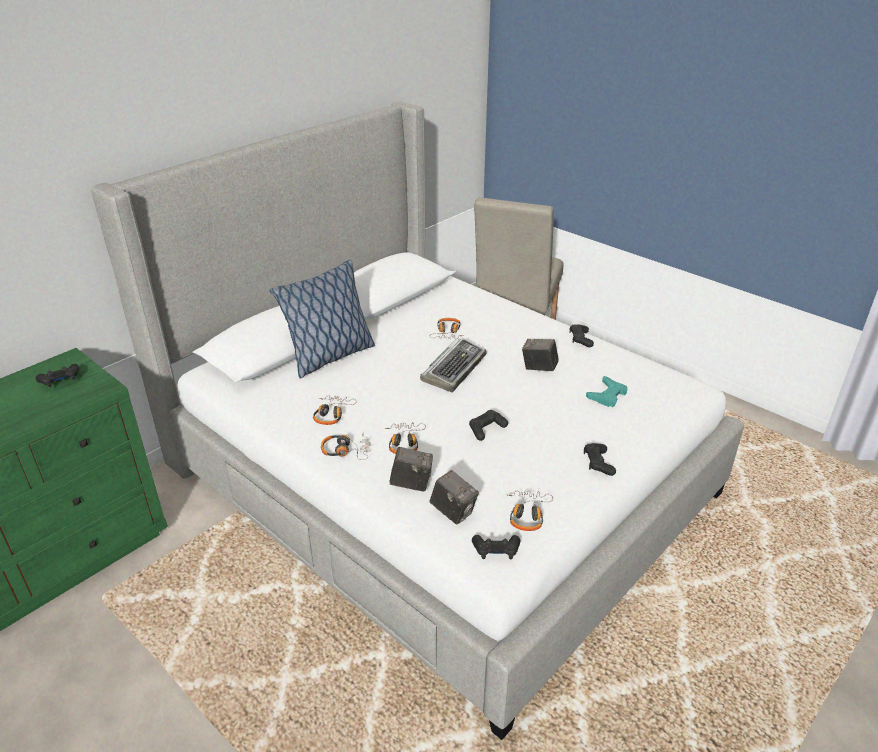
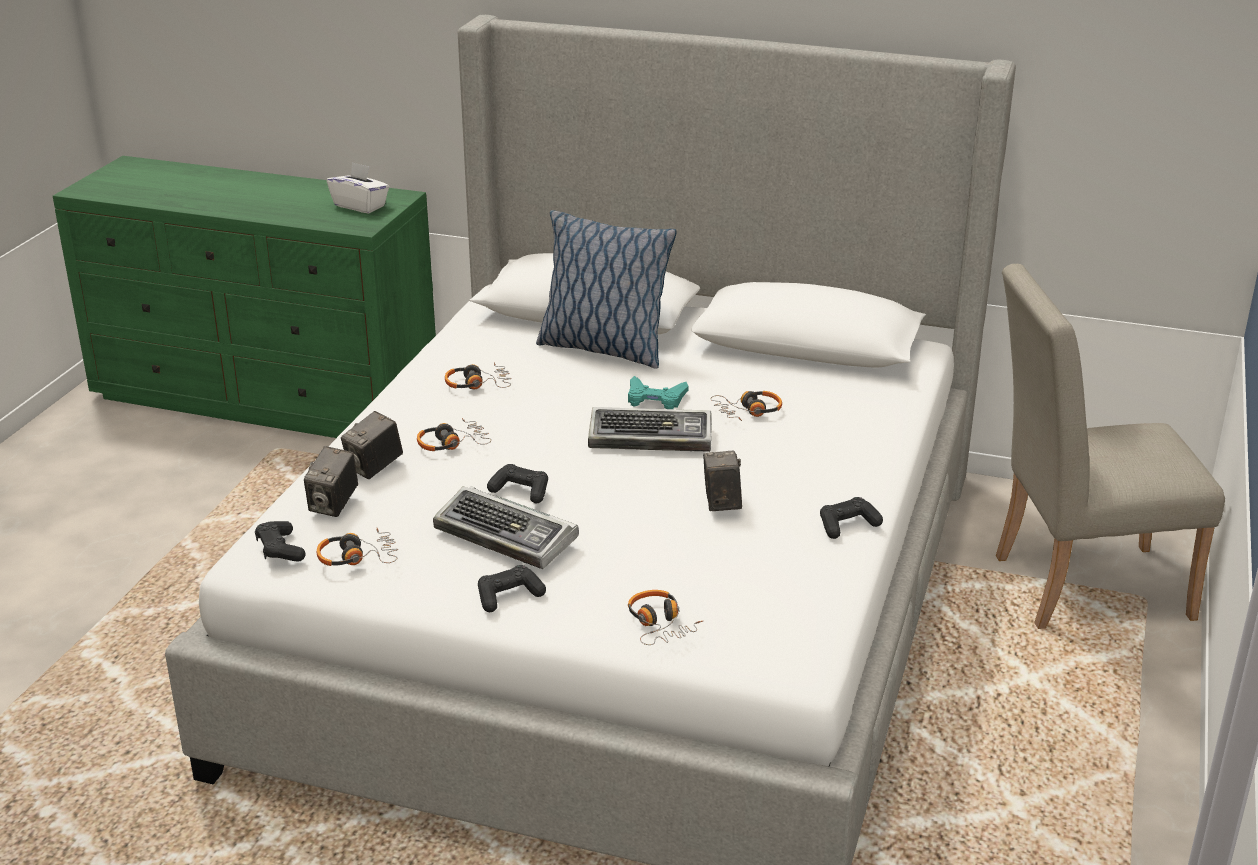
camera: 65 degrees right, 5 degrees down
(60, 380) = (360, 206): black game controller -> white tissue box
(346, 450) = (411, 412): headphones -> headphones (660, 624)
(411, 483) = (374, 468): camera -> camera turned 60 degrees clockwise
(536, 446) = (507, 536): none -> keyboard
(607, 395) = (696, 577): turquoise game controller -> turquoise game controller (655, 399)

